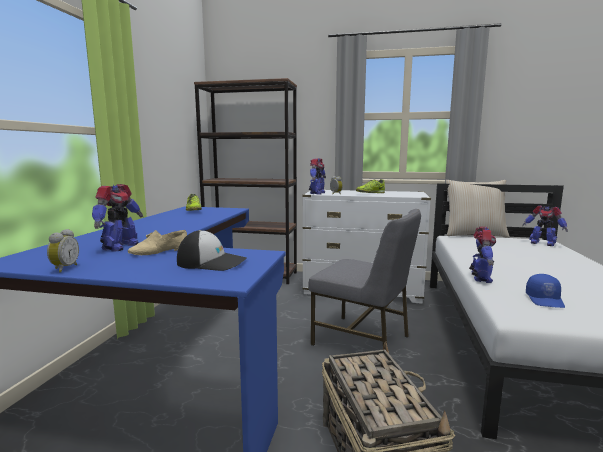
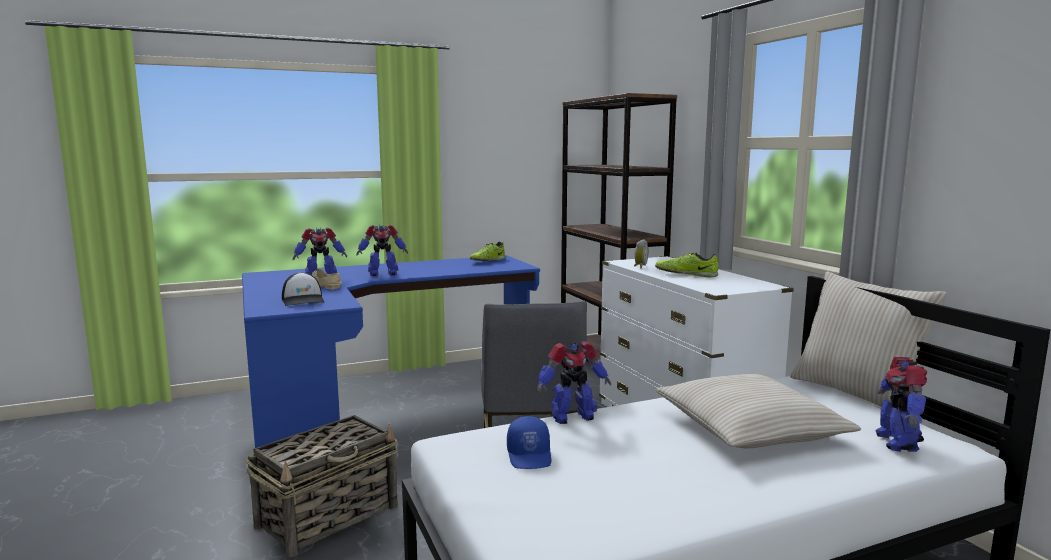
camera: 55 degrees right, 0 degrees up
(64, 268) = (258, 283): alarm clock -> none
(317, 193) = (627, 262): toy robot -> toy robot (382, 274)
(515, 256) = (749, 429): none -> beige pillow
(545, 300) = (530, 456): blue cap -> blue cap turned 75 degrees counterclockwise

